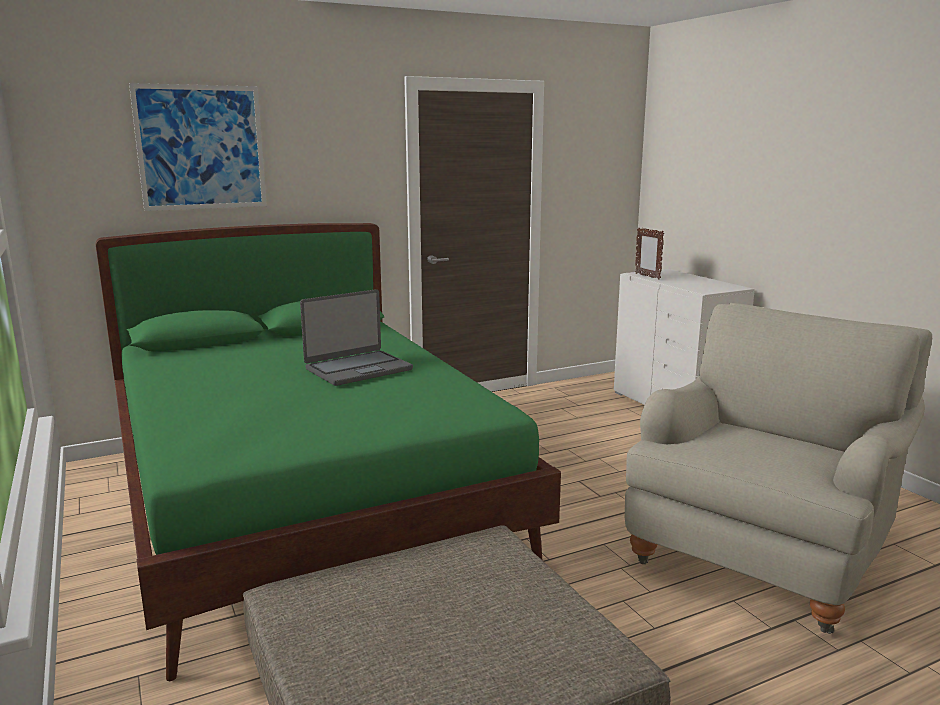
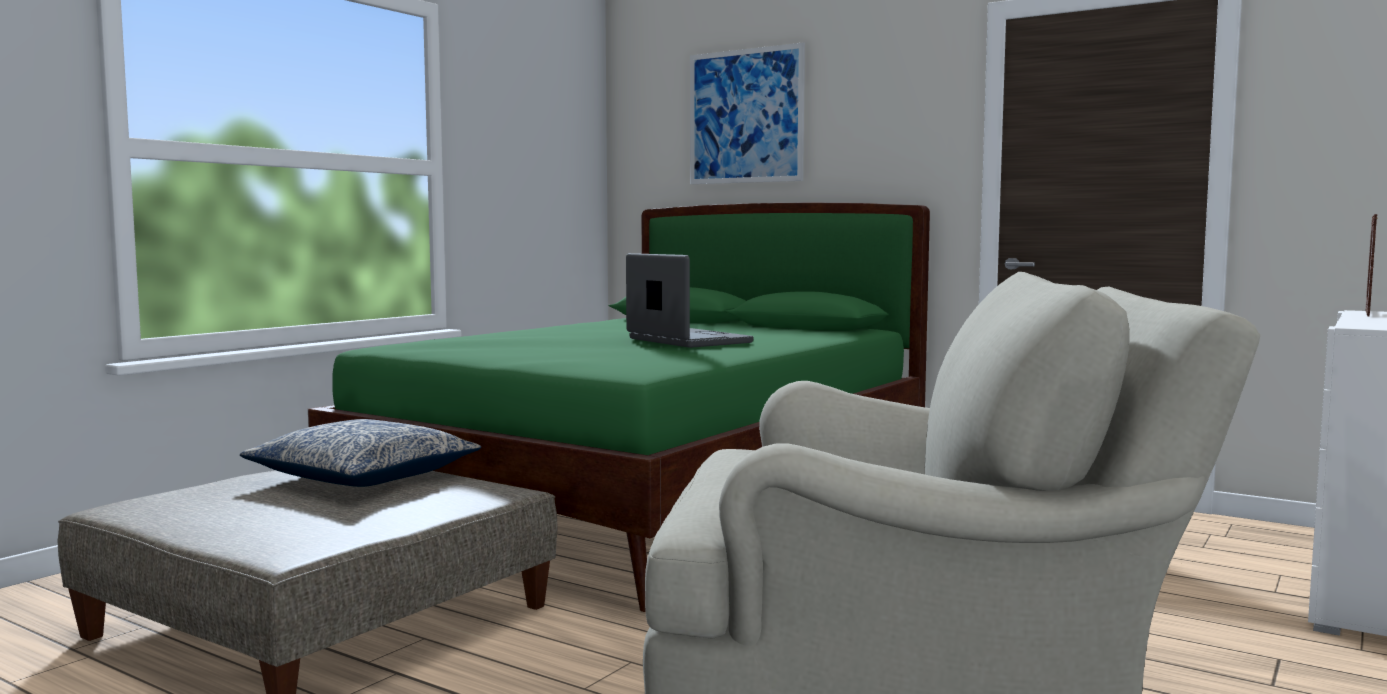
camera: 60 degrees right, 10 degrees down
(358, 369) = (687, 341): laptop -> laptop turned 150 degrees counterclockwise
(382, 590) = (363, 476): none -> pillow

